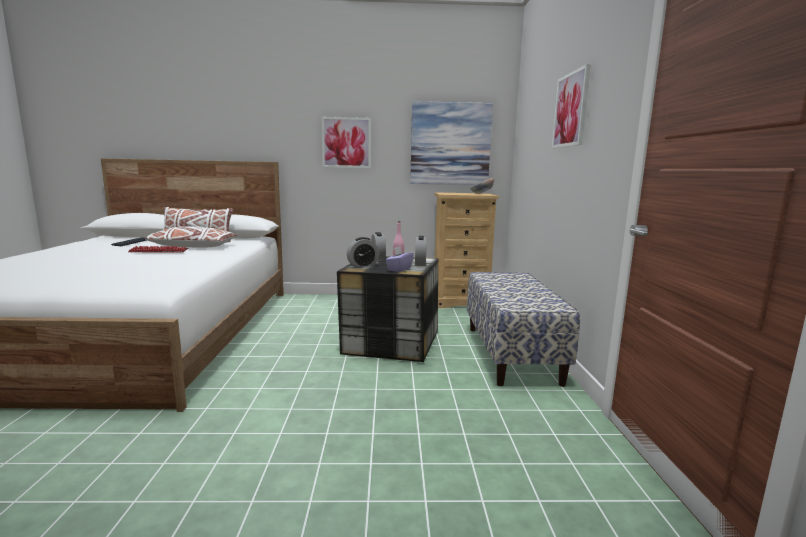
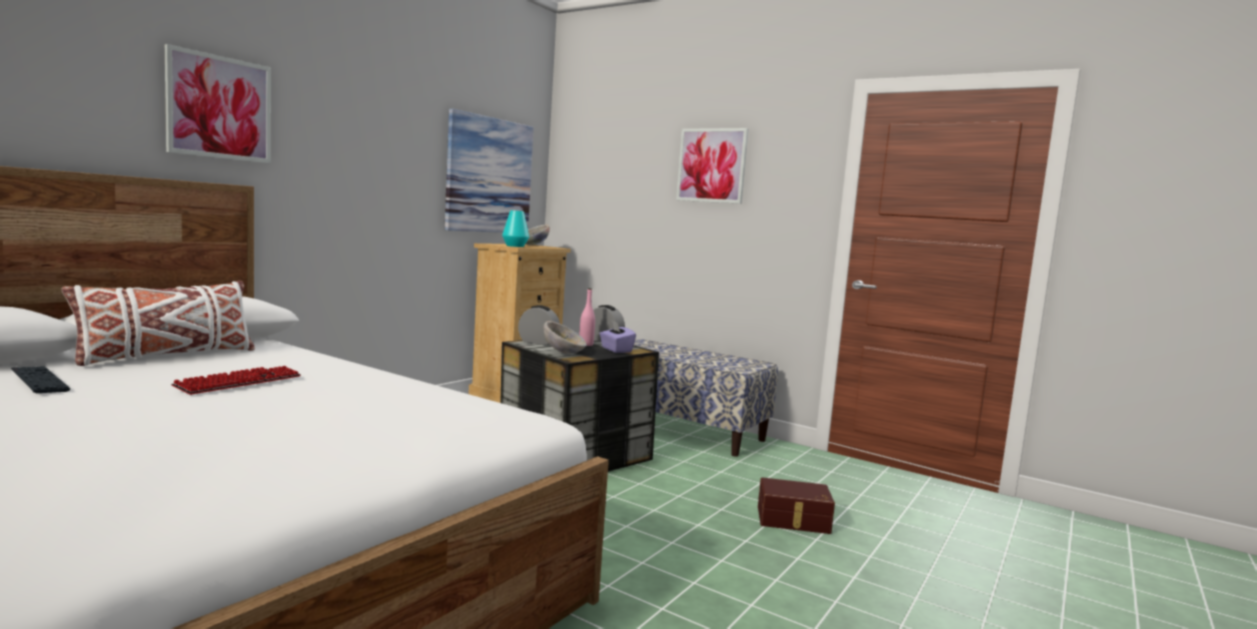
camera: 55 degrees left, 5 degrees down
(192, 246) = (232, 367): white pillow -> none
(346, 142) = (361, 160): picture -> picture (219, 107)
(362, 265) = (564, 352): alarm clock -> bowl
(396, 443) = (793, 520): none -> brown storage box
(450, 193) = (515, 246): none -> turquoise vase

